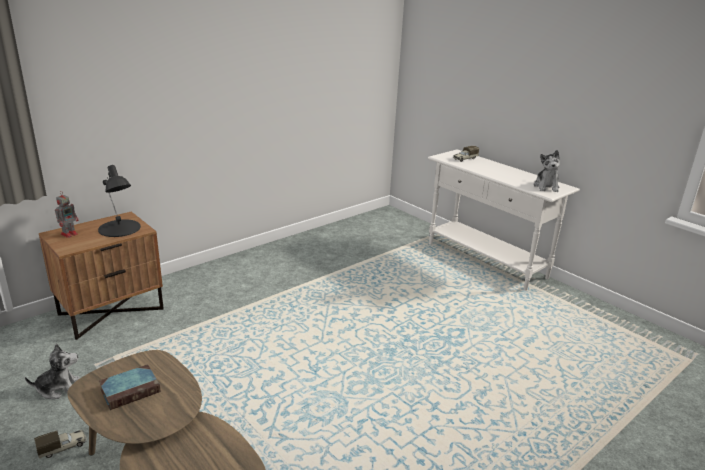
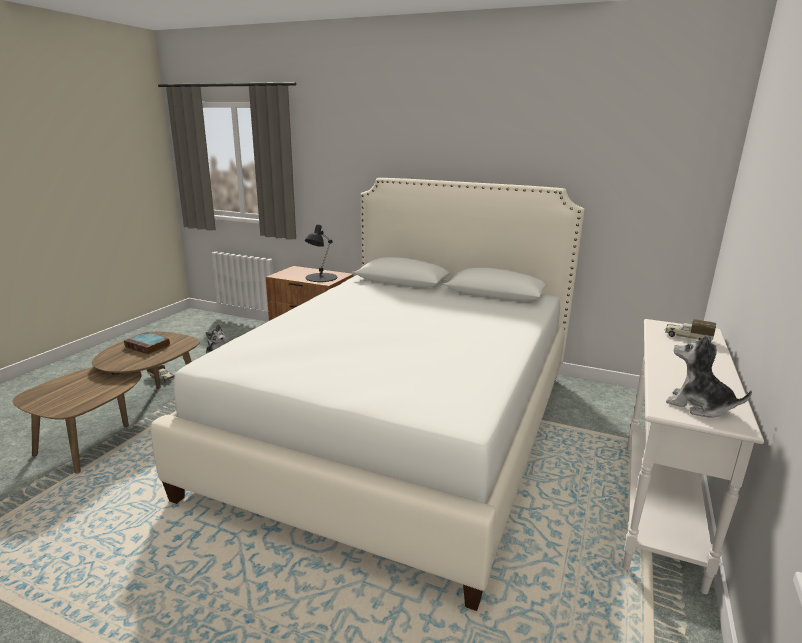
camera: 65 degrees right, 5 degrees down
(70, 234) = (299, 271): toy robot -> none
(339, 310) = (403, 427): none -> white bed
(546, 187) = (698, 406): plush toy -> plush toy turned 60 degrees clockwise

